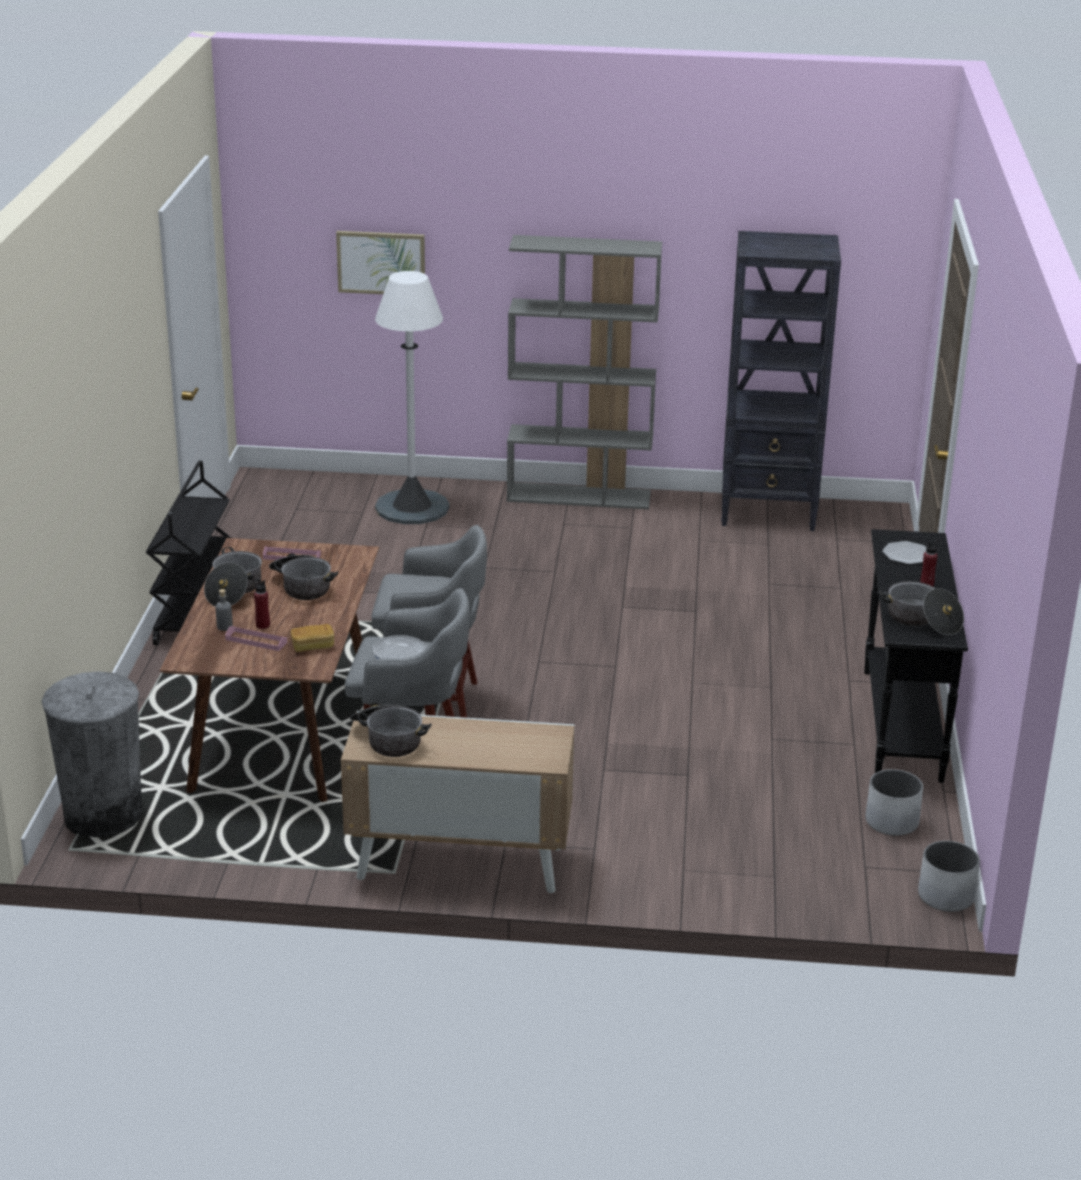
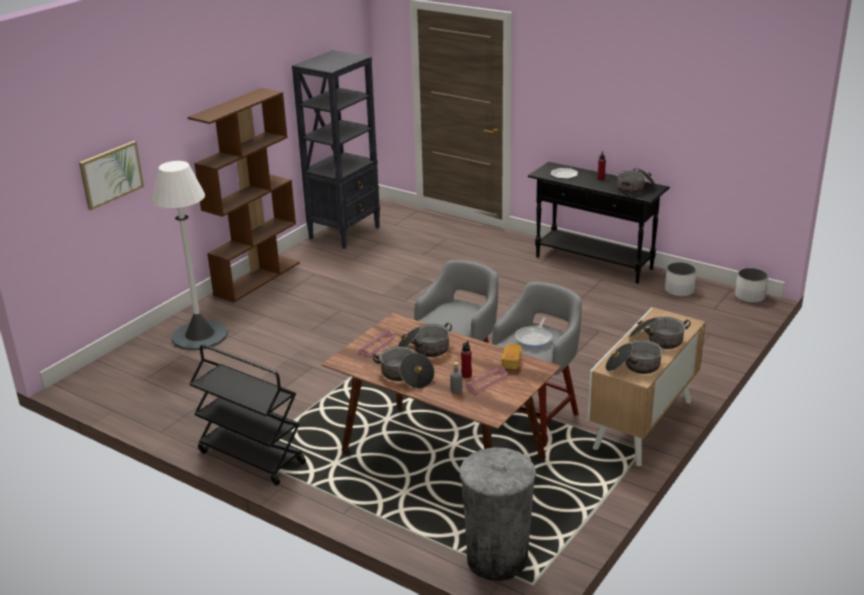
camera: 60 degrees left, 0 degrees up
(476, 744) = (657, 340): none -> cooking pot
(579, 496) = (257, 278): grey bookcase -> brown bookcase

